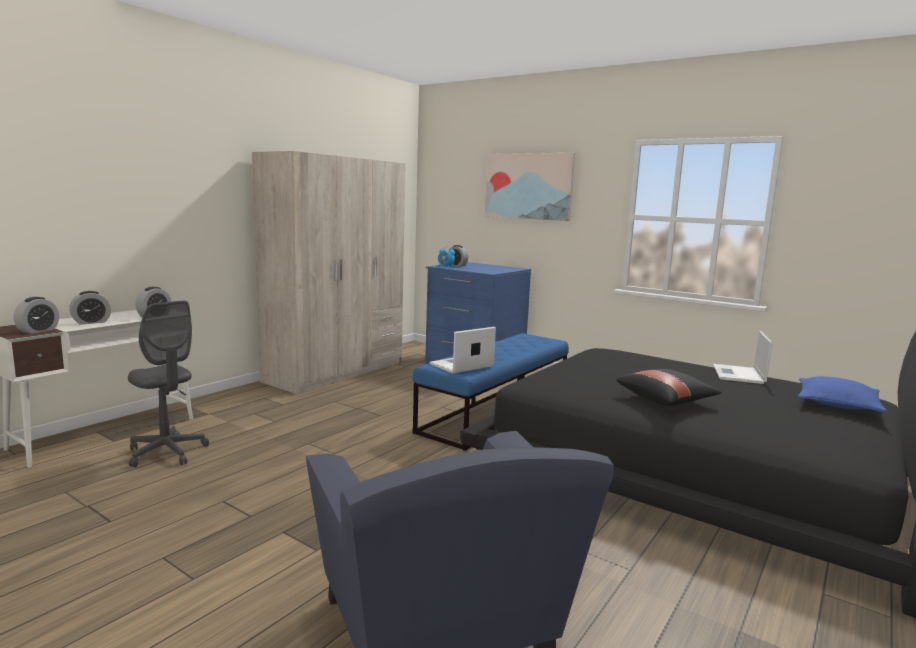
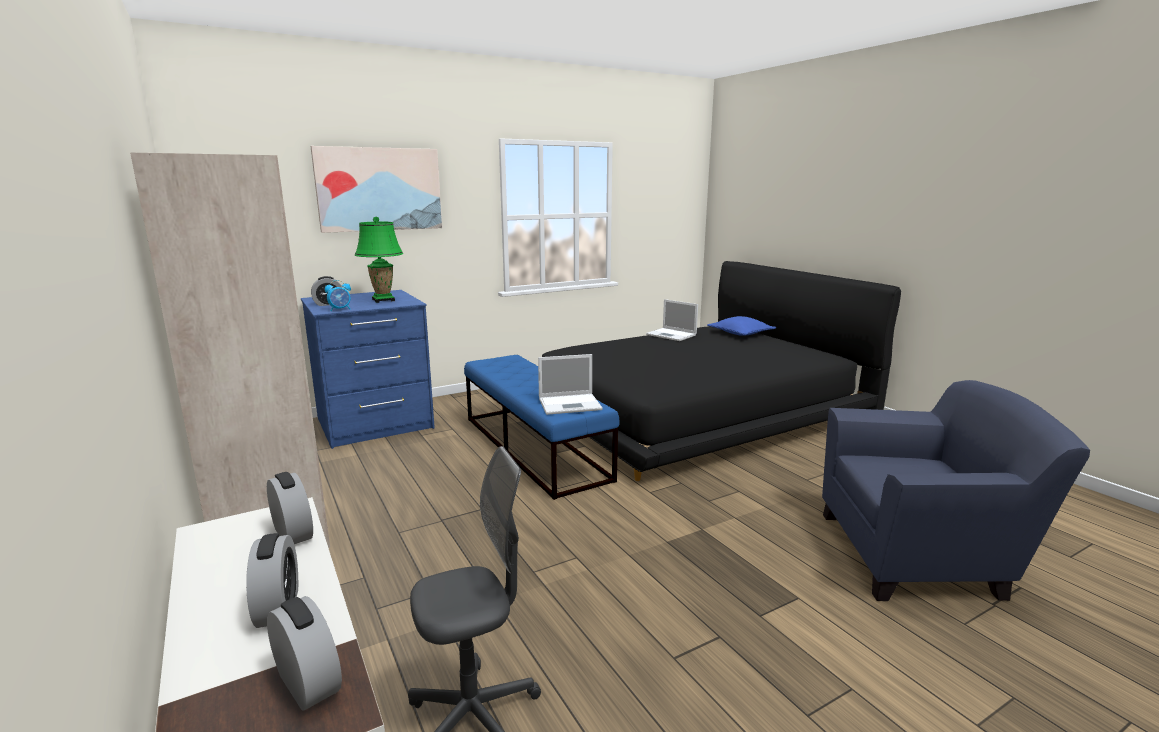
camera: 65 degrees left, 5 degrees up
(461, 365) = (571, 404): laptop -> laptop turned 90 degrees counterclockwise
(487, 269) = (383, 300): none -> green table lamp
(666, 400) = (721, 363): black pillow -> none

